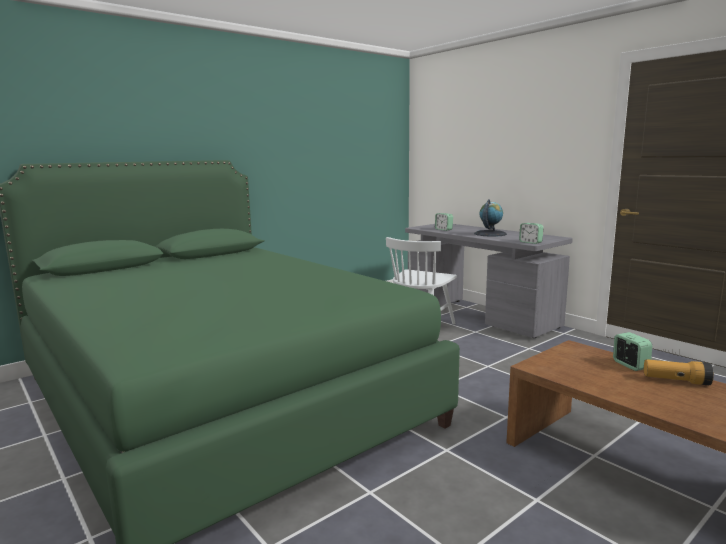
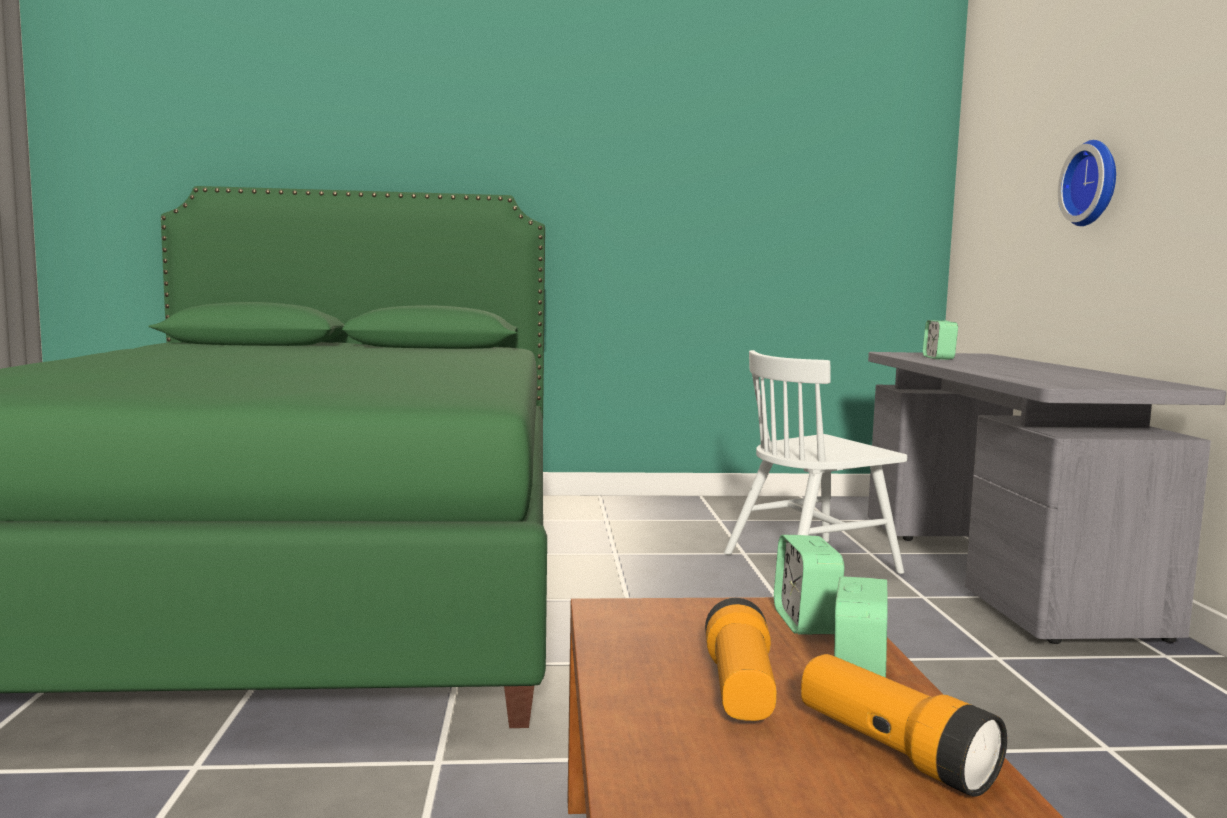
camera: 35 degrees right, 5 degrees down
(490, 234) = (1018, 369): globe -> none
(499, 155) = (1094, 183): none -> wall clock
(530, 242) = (1058, 384): alarm clock -> alarm clock (805, 622)
(617, 378) = (740, 689): none -> flashlight

